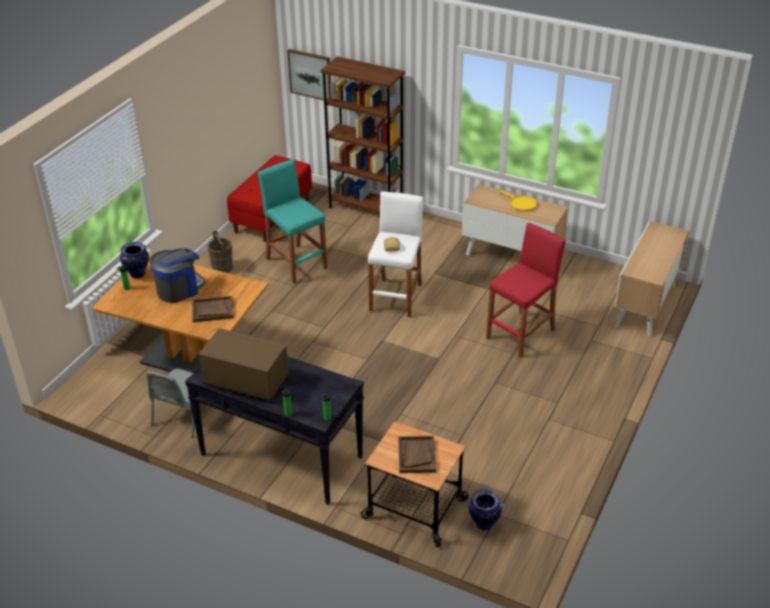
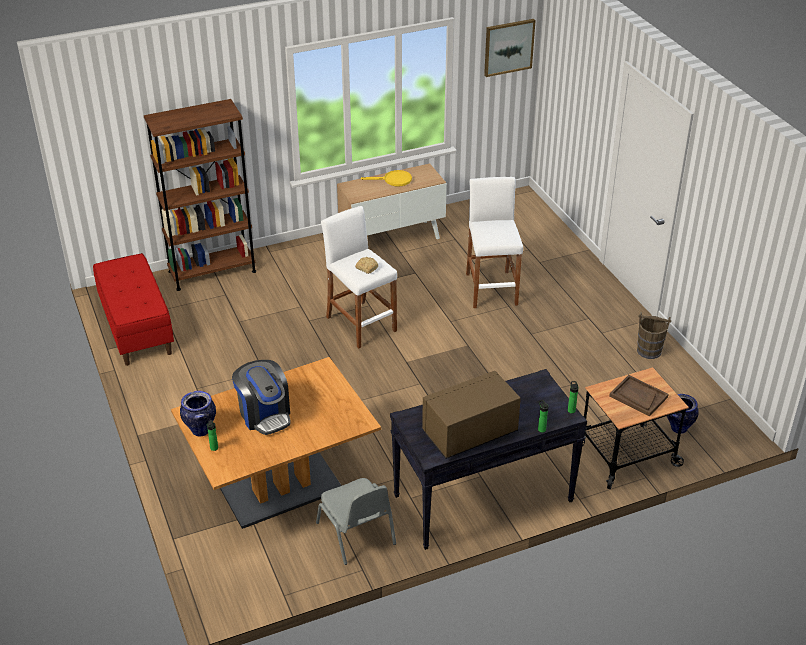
camera: 50 degrees left, 0 degrees up
(179, 289) = (264, 414): coffee machine -> coffee machine turned 150 degrees clockwise
(212, 310) = (326, 409): brown tray -> none
(222, 268) = (171, 401): brown bucket -> brown bucket (649, 351)
(296, 263) = (231, 353): turquoise stool -> none
(310, 74) = (106, 151): picture -> picture (508, 47)
(521, 334) = (491, 289): red stool -> white stool
(646, 306) = (533, 216): cabinet -> none

